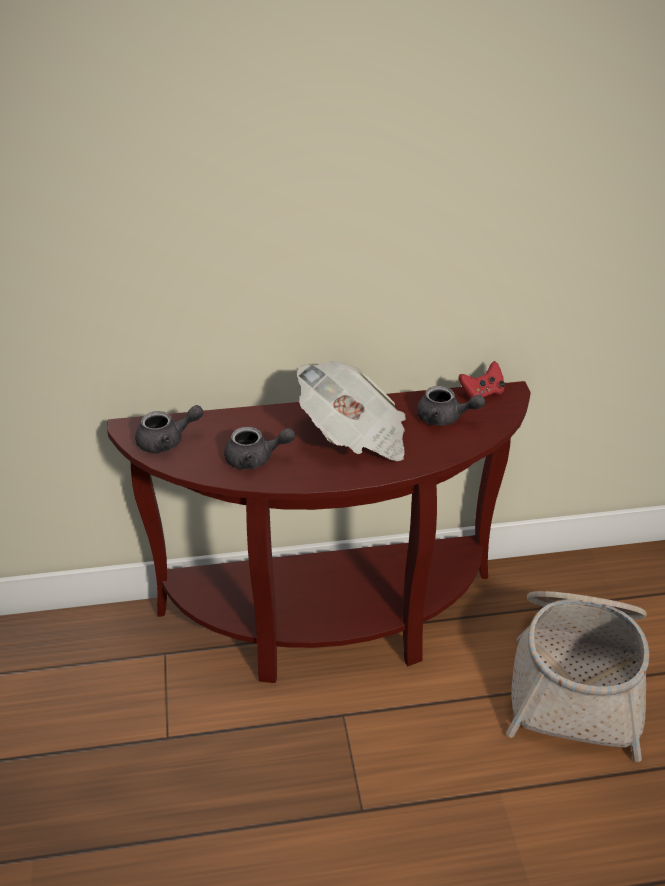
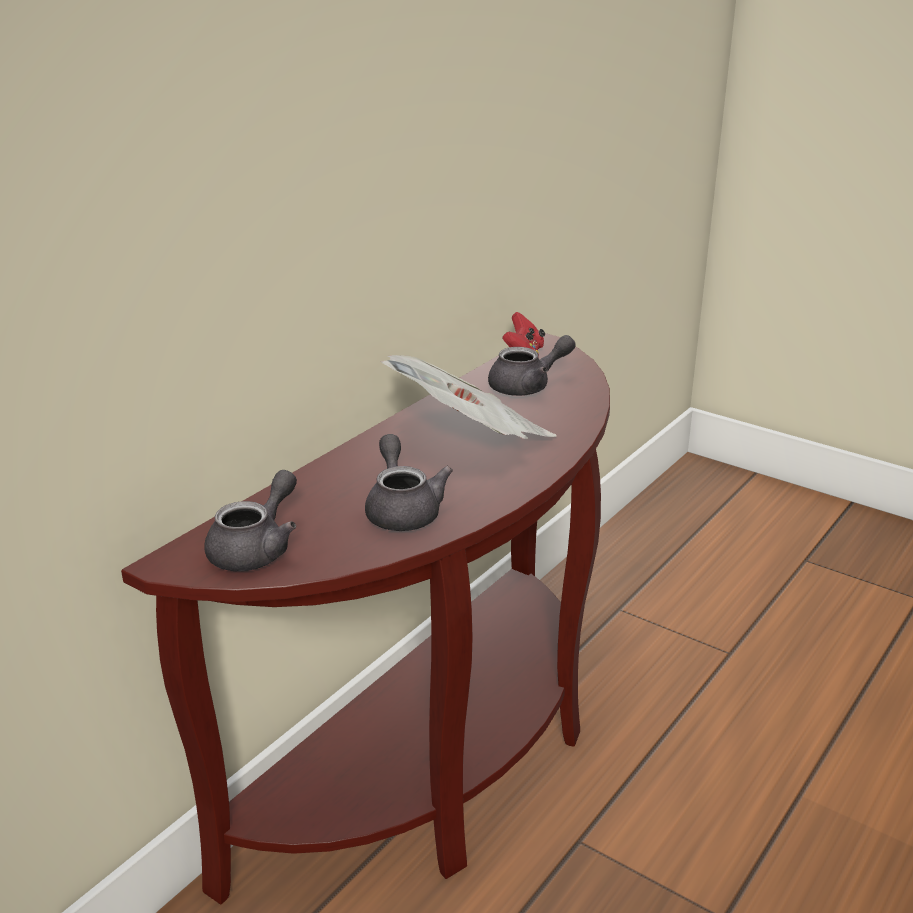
camera: 45 degrees left, 10 degrees down
(256, 459) = (402, 509): grey teapot -> grey teapot turned 60 degrees counterclockwise
(576, 679) = (721, 653): basket -> none

